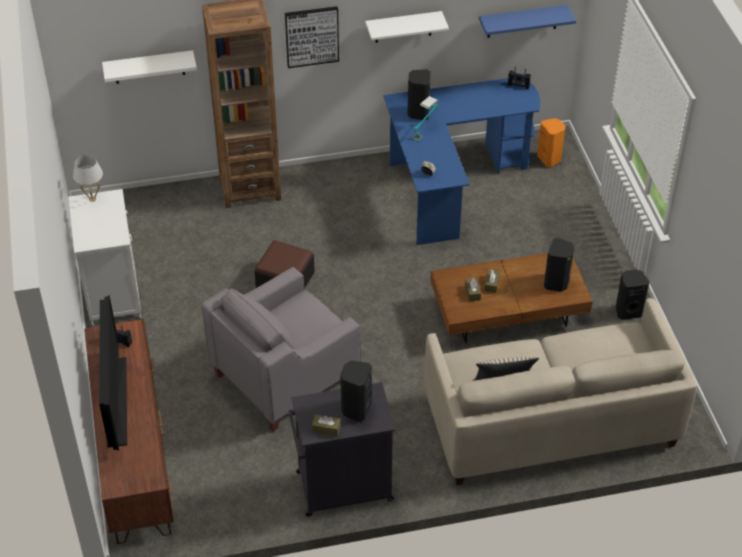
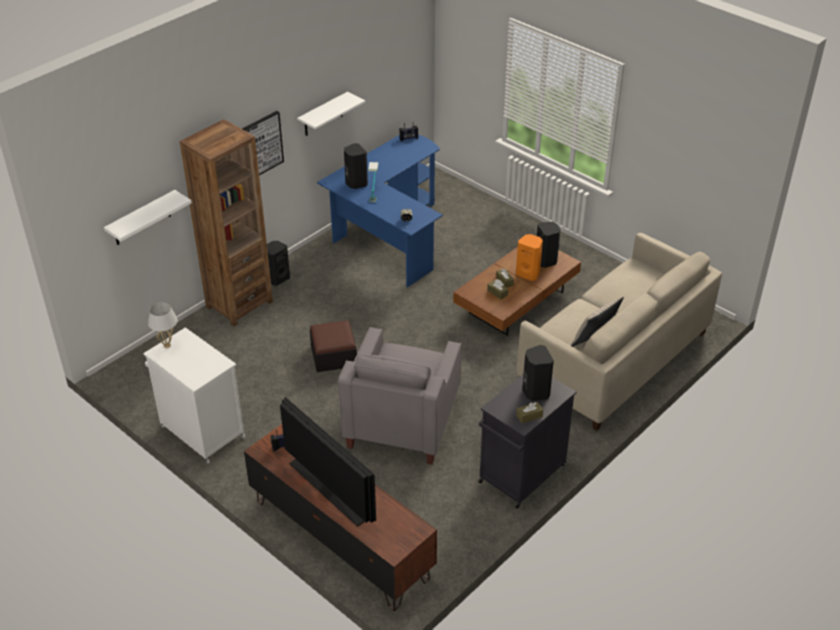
camera: 35 degrees left, 5 degrees down
(522, 21) = (399, 83): blue shelf -> none
(550, 159) = (443, 192): orange speaker -> orange speaker (528, 273)
(628, 311) = (591, 265): black speaker -> black speaker (277, 278)

